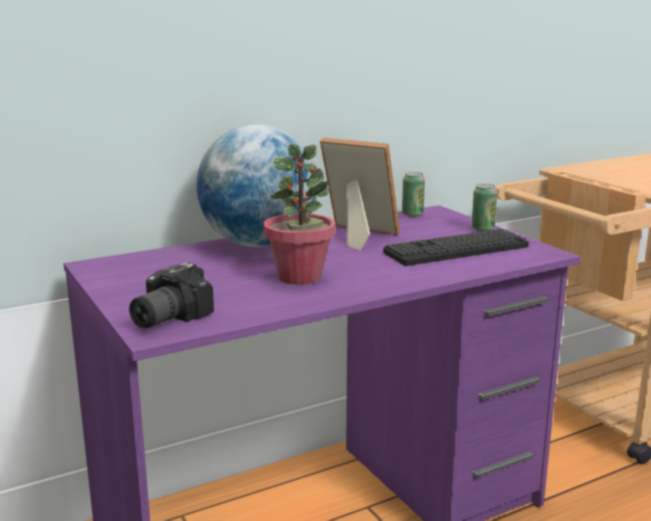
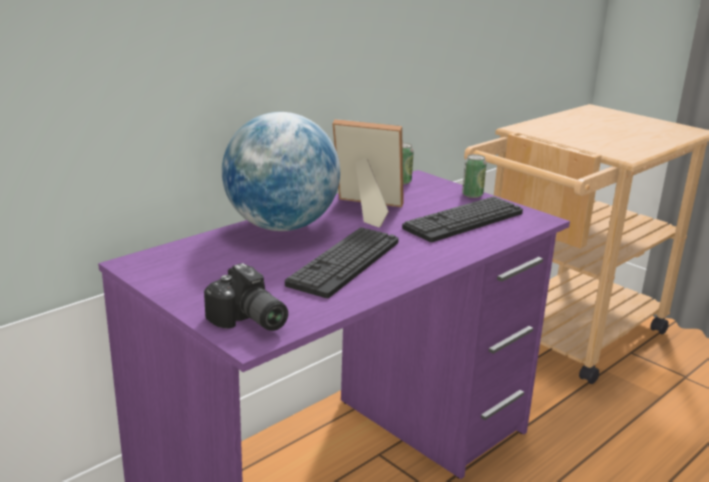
camera: 15 degrees left, 5 degrees up
(164, 318) = (248, 321): camera -> camera turned 60 degrees counterclockwise
(300, 277) = (345, 262): potted plant -> keyboard

